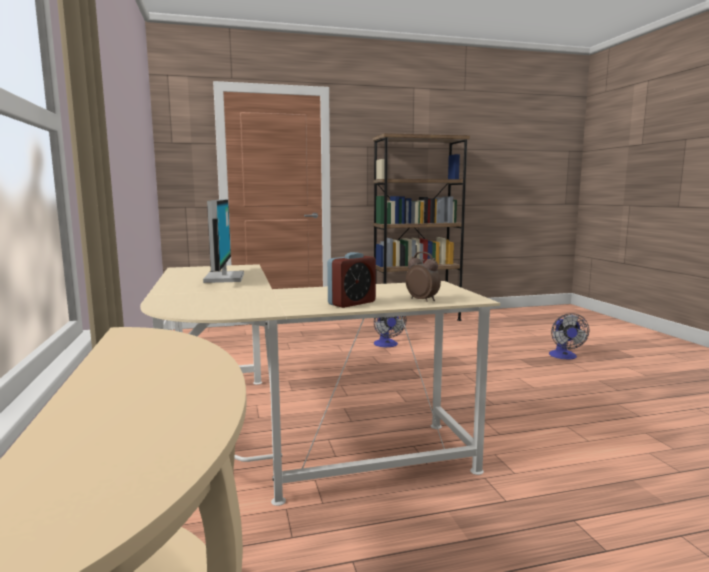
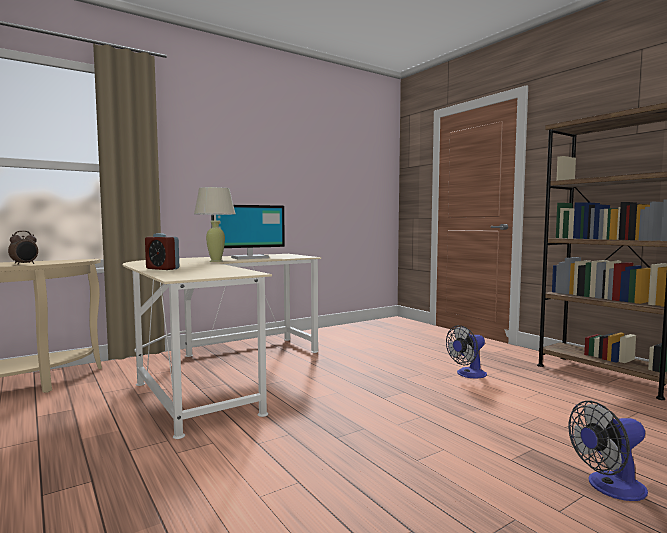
camera: 70 degrees right, 5 degrees down
(260, 288) = (216, 261): none -> beige table lamp
(422, 300) = (173, 273): alarm clock -> alarm clock (24, 264)

